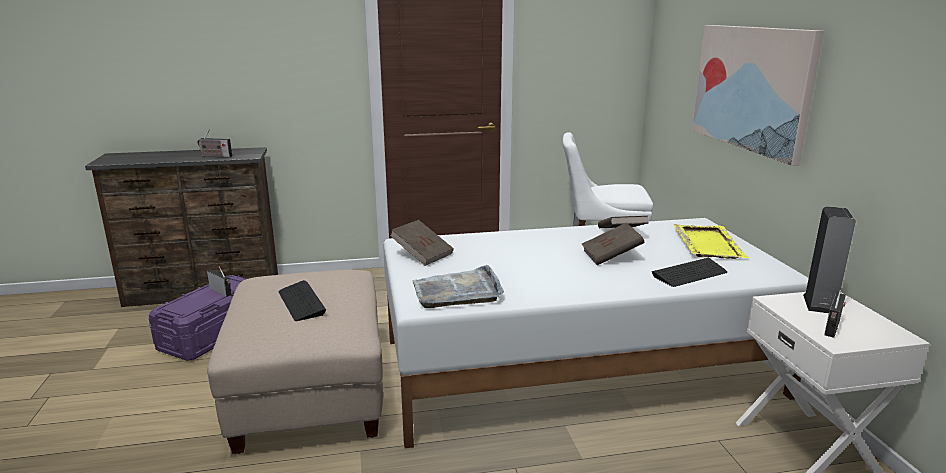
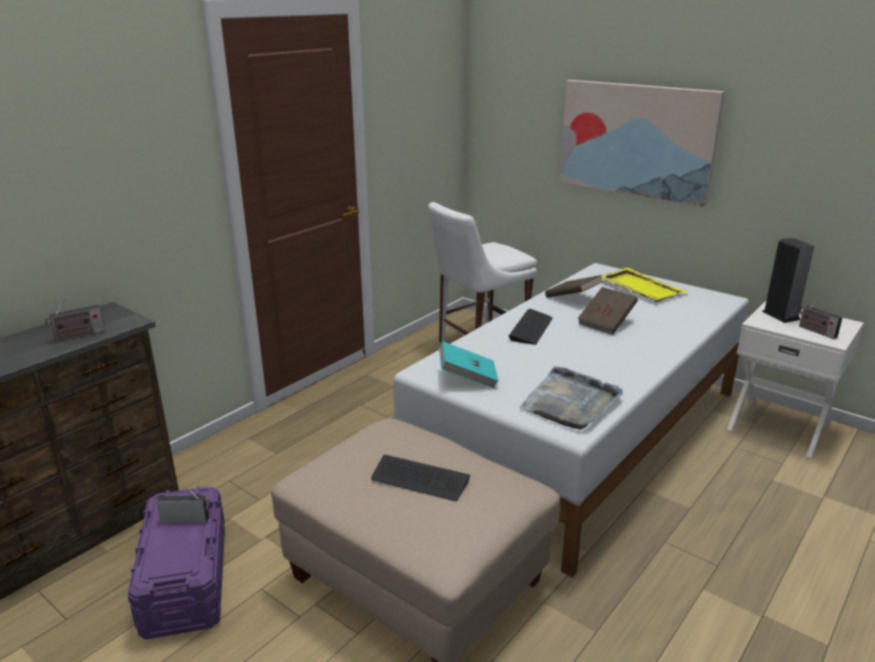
camera: 40 degrees left, 5 degrees up
(422, 254) = (467, 378): brown book -> turquoise book
(689, 274) = (678, 319): keyboard -> keyboard (531, 328)
(832, 328) = (815, 331): radio -> radio turned 150 degrees clockwise

